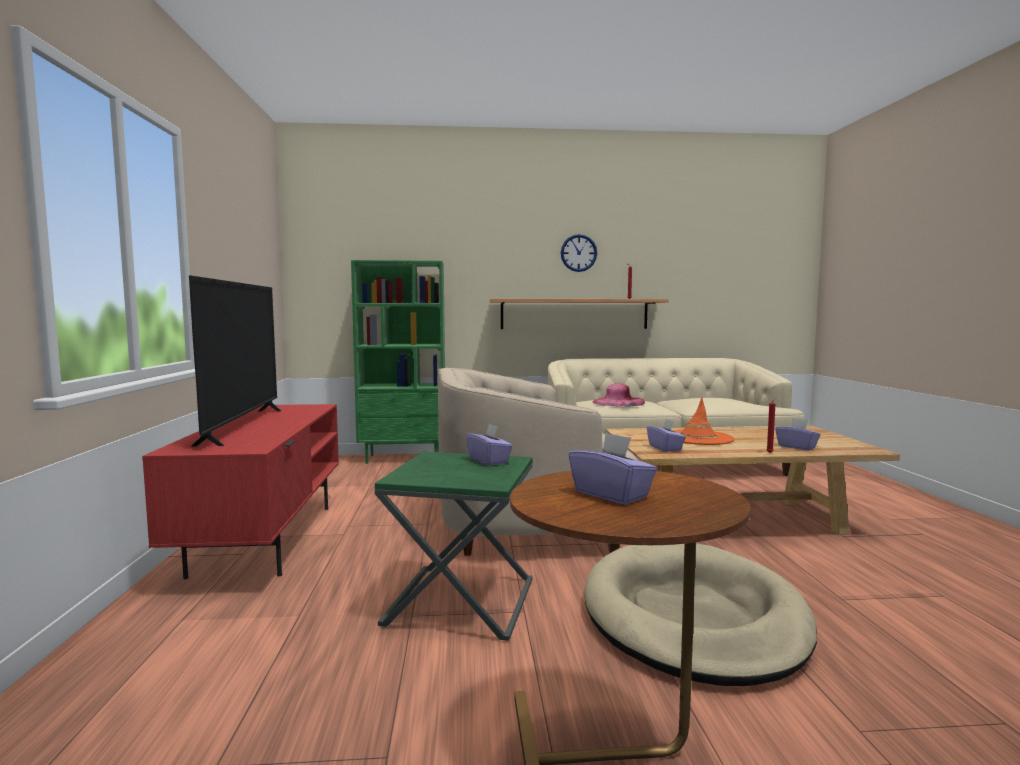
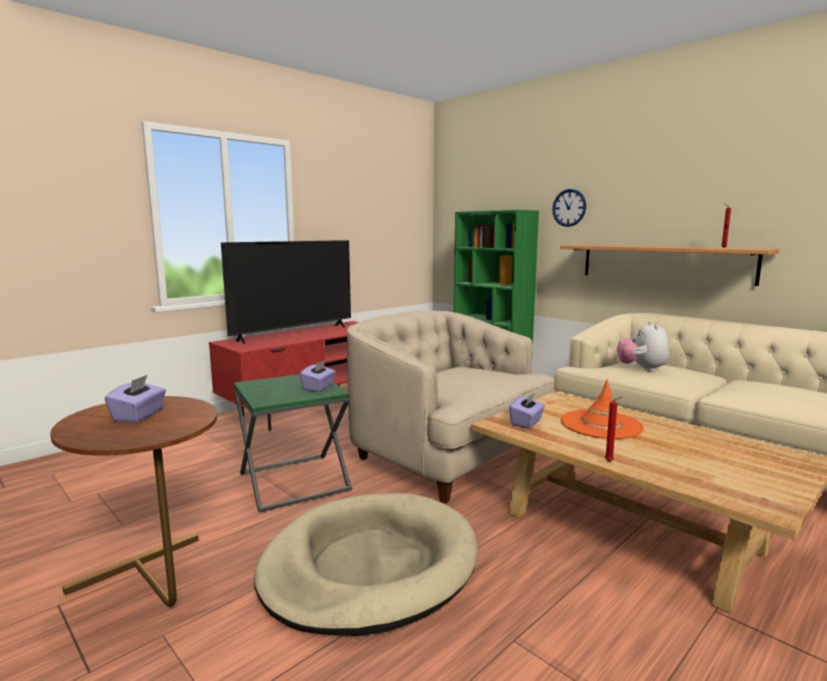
camera: 50 degrees right, 5 degrees up
(578, 253) = (675, 192): wall clock -> wall clock (569, 207)
(618, 402) = (641, 369): pink hat -> plush toy
(797, 447) = (673, 469): purple tissue box -> none

